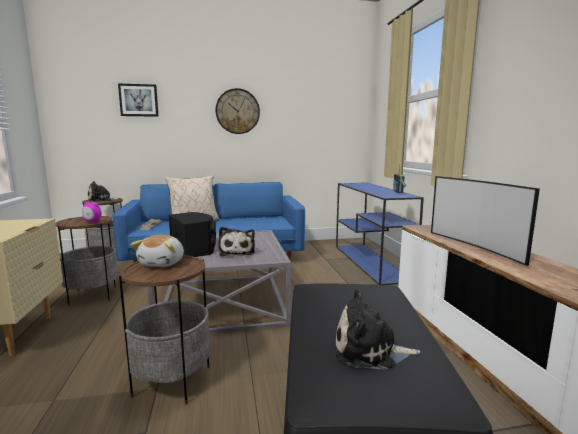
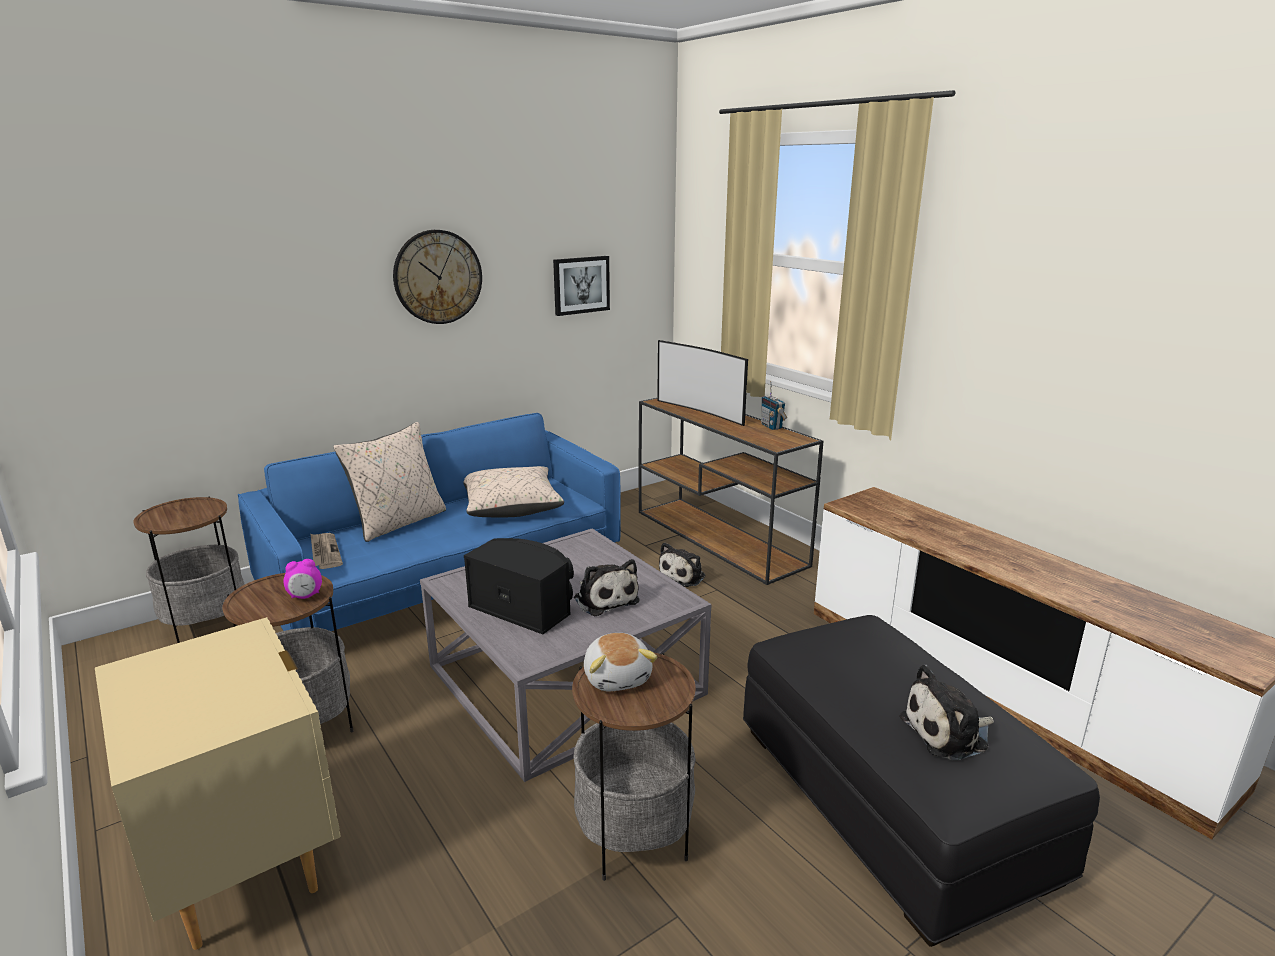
camera: 25 degrees left, 10 degrees up
(101, 200) = (178, 513): plush toy -> plush toy (683, 576)
(138, 100) = (222, 273): picture -> picture (581, 285)
(249, 222) = (511, 507): none -> beige pillow
(371, 262) = (720, 538): blue console table -> brown console table
(475, 246) = (950, 538): television -> television (702, 411)

